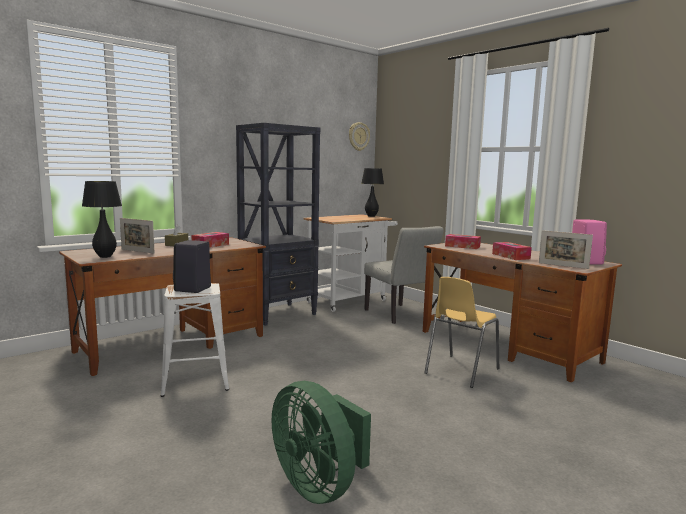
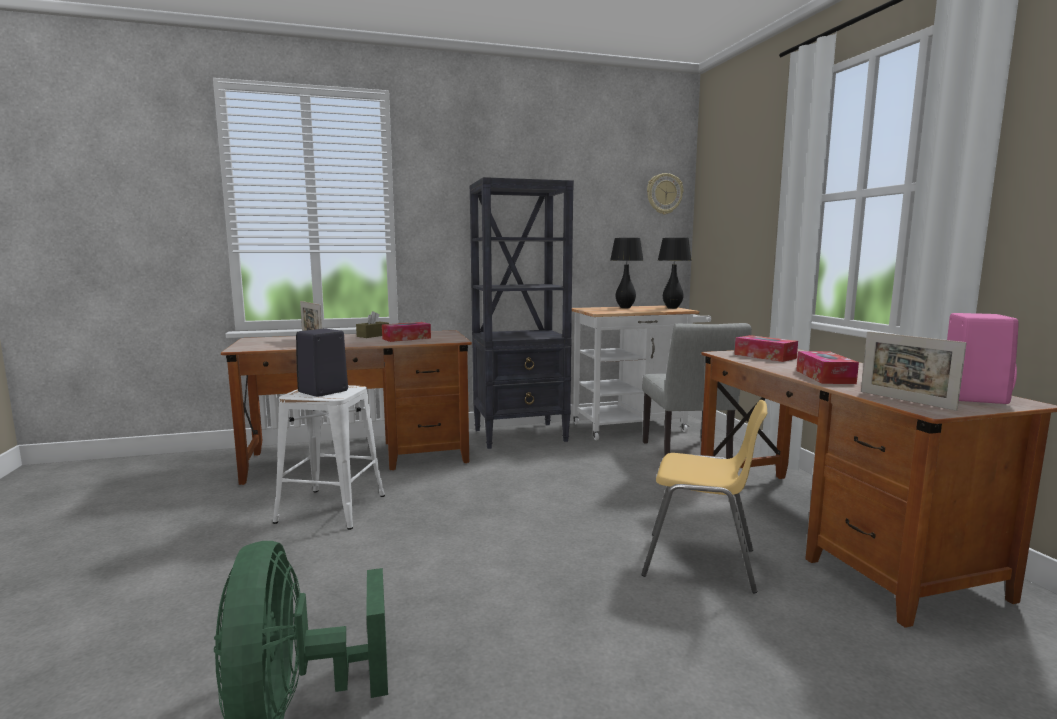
camera: 25 degrees right, 0 degrees up
(105, 256) = (264, 346): black table lamp -> black table lamp (625, 307)
(460, 371) = (701, 563): yellow chair -> yellow chair turned 135 degrees counterclockwise

